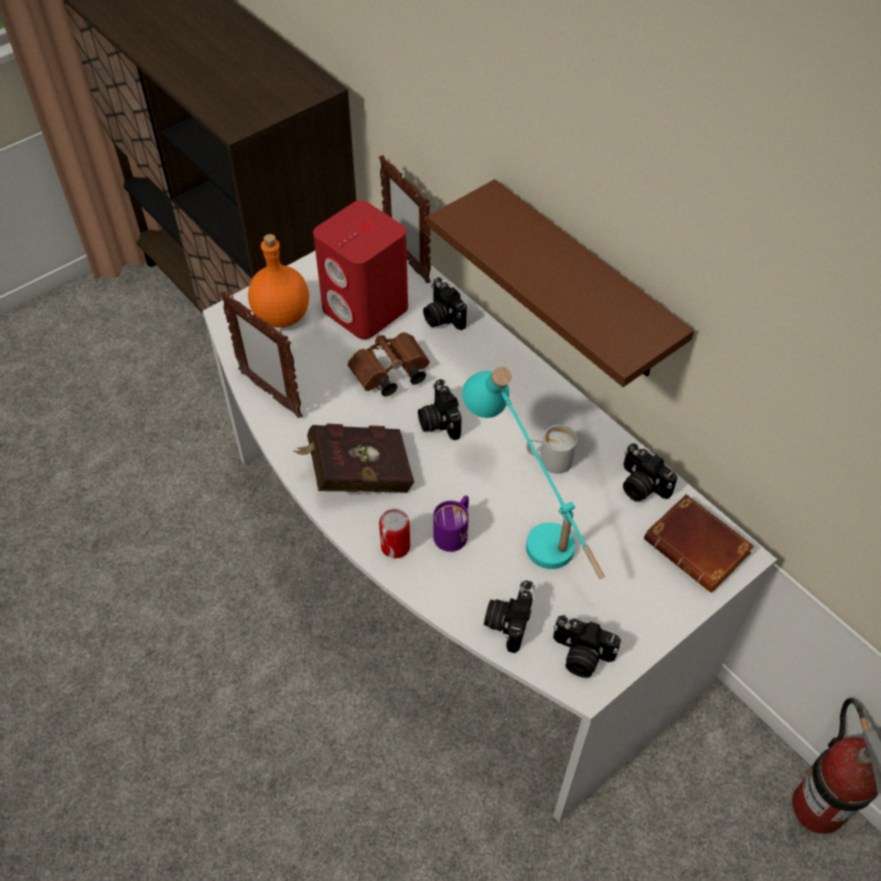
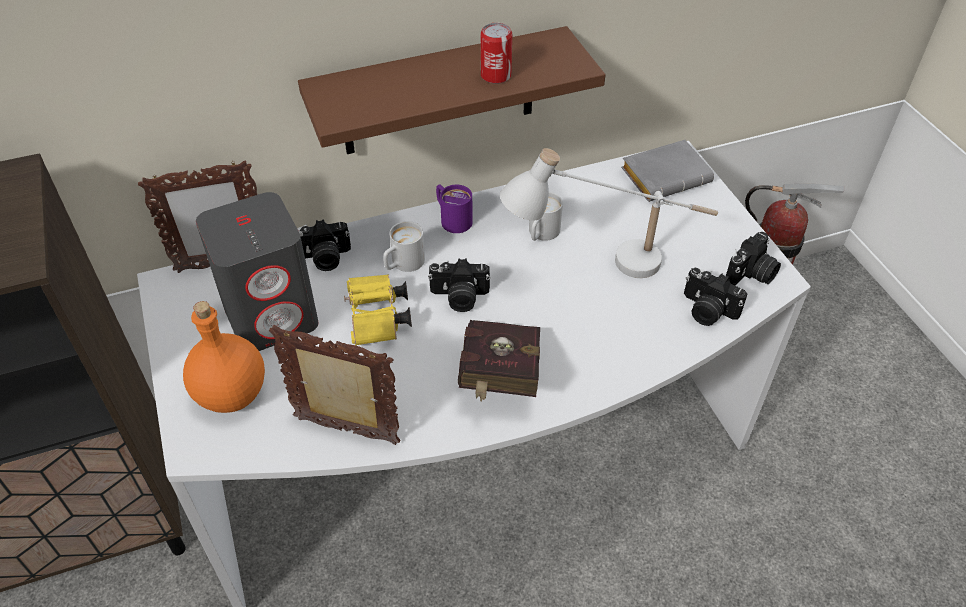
camera: 70 degrees left, 5 degrees down
(270, 394) = (347, 432): picture frame -> picture frame turned 135 degrees counterclockwise
(366, 309) = (272, 316): red speaker -> grey speaker
(389, 375) = (378, 320): brown binoculars -> yellow binoculars
(395, 546) = (599, 370): can -> can (495, 75)
(454, 531) = (596, 321): purple mug -> purple mug (452, 219)
(460, 370) = (403, 264): none -> white mug
(529, 521) = (604, 266): turquoise table lamp -> white table lamp
(640, 486) = (592, 188): camera -> none
(700, 548) = (666, 175): brown book -> grey book

